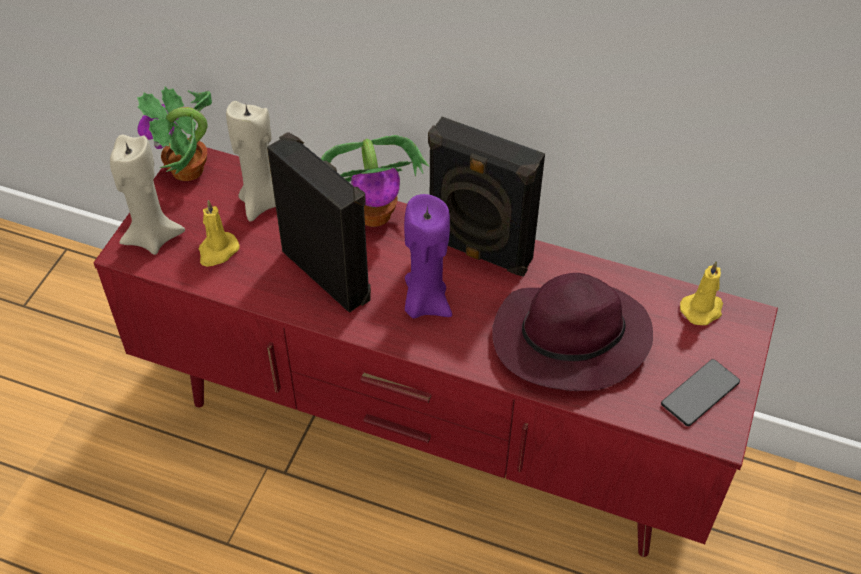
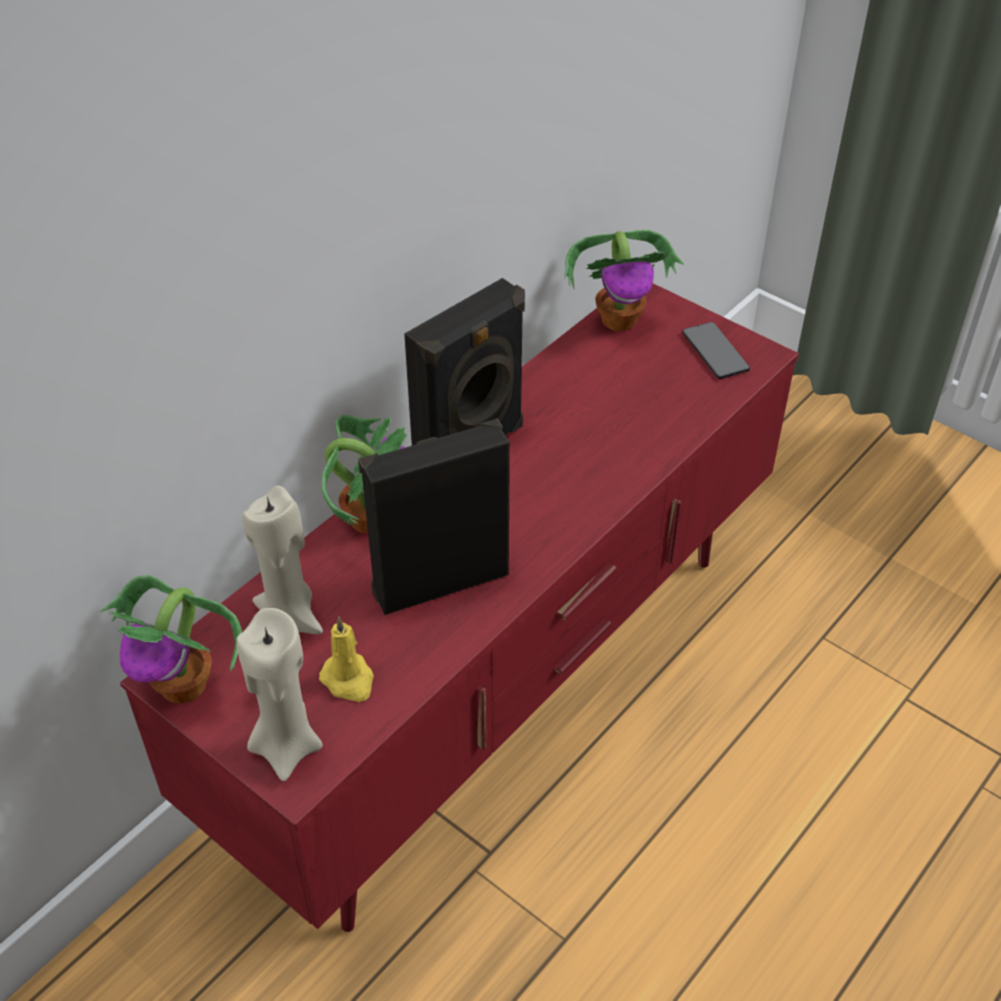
camera: 70 degrees left, 5 degrees down
(425, 303) = (522, 509): purple candle -> none
(568, 341) = (620, 417): purple hat -> none
(702, 309) = (620, 319): yellow candle -> potted plant

